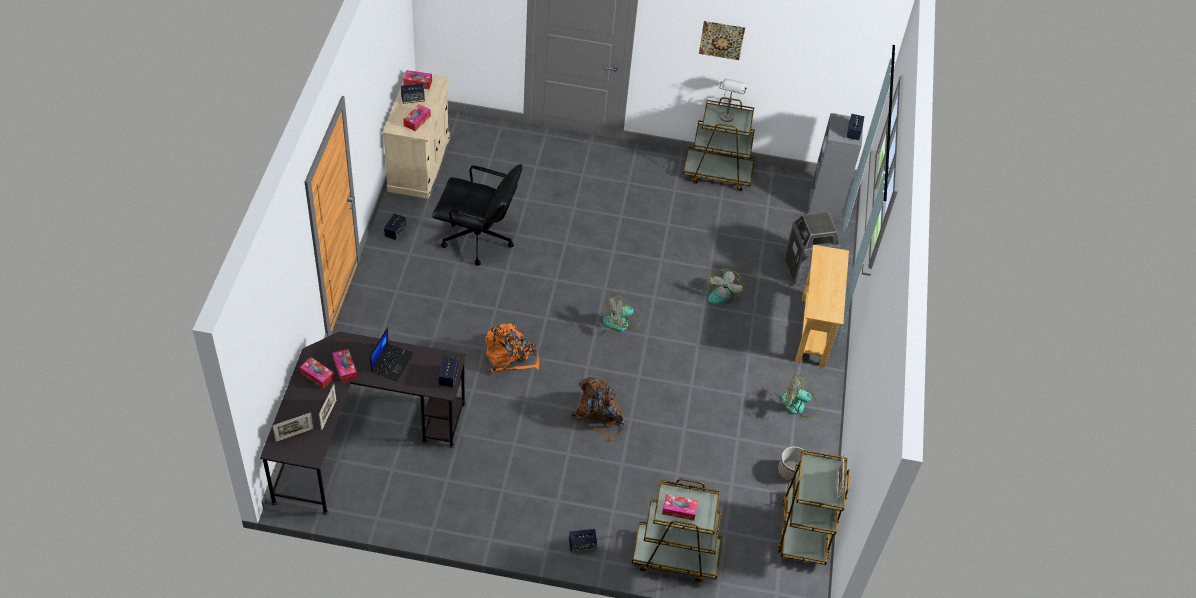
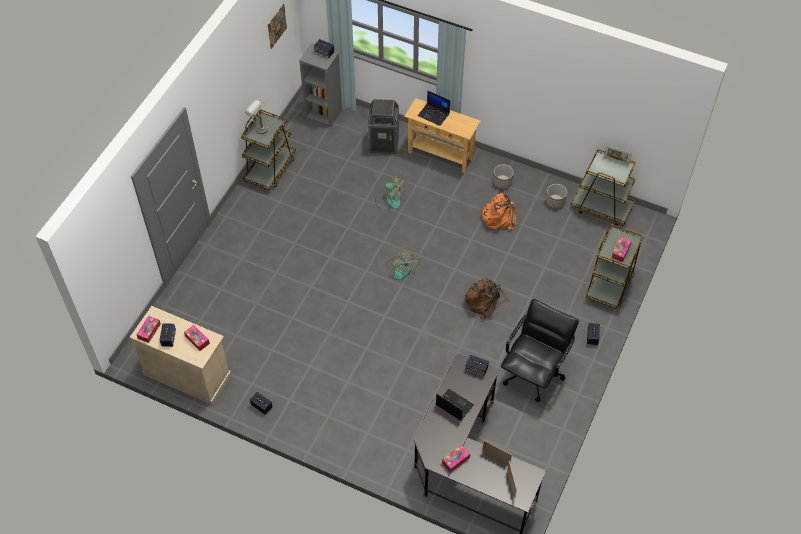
camera: 70 degrees left, 5 degrees up
(345, 368) = (452, 439): tissue box -> none
(478, 239) = (289, 346): black office chair -> black office chair (533, 373)
(510, 357) = (417, 348): orange backpack -> orange backpack (499, 216)
(721, 40) = (230, 91): picture -> picture (277, 26)
(798, 406) = (502, 182): fan -> planter
(829, 274) = (434, 114): none -> laptop

